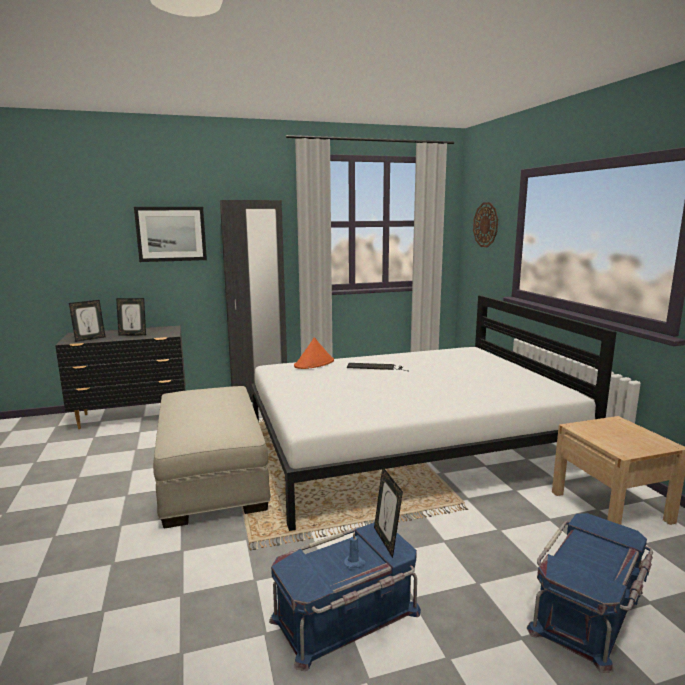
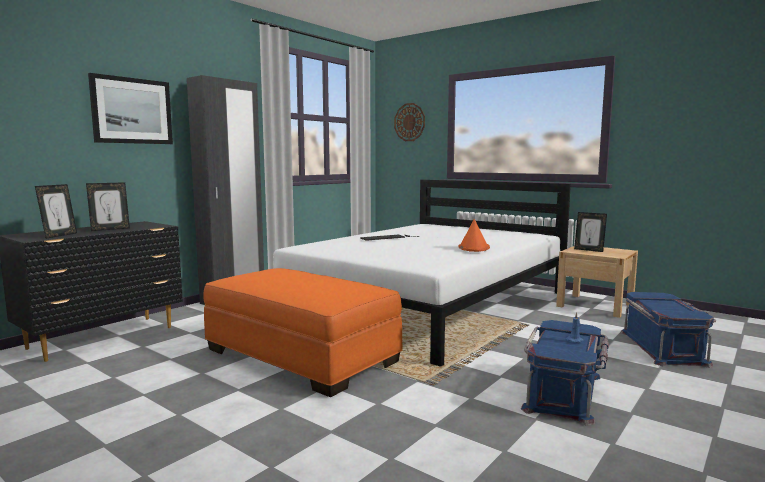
camera: 35 degrees left, 5 degrees down
(212, 475) = (301, 355): beige ottoman -> orange ottoman
(314, 363) = (330, 241): orange hat -> orange hat (473, 248)
(386, 541) = (570, 326): picture frame -> picture frame (589, 250)

